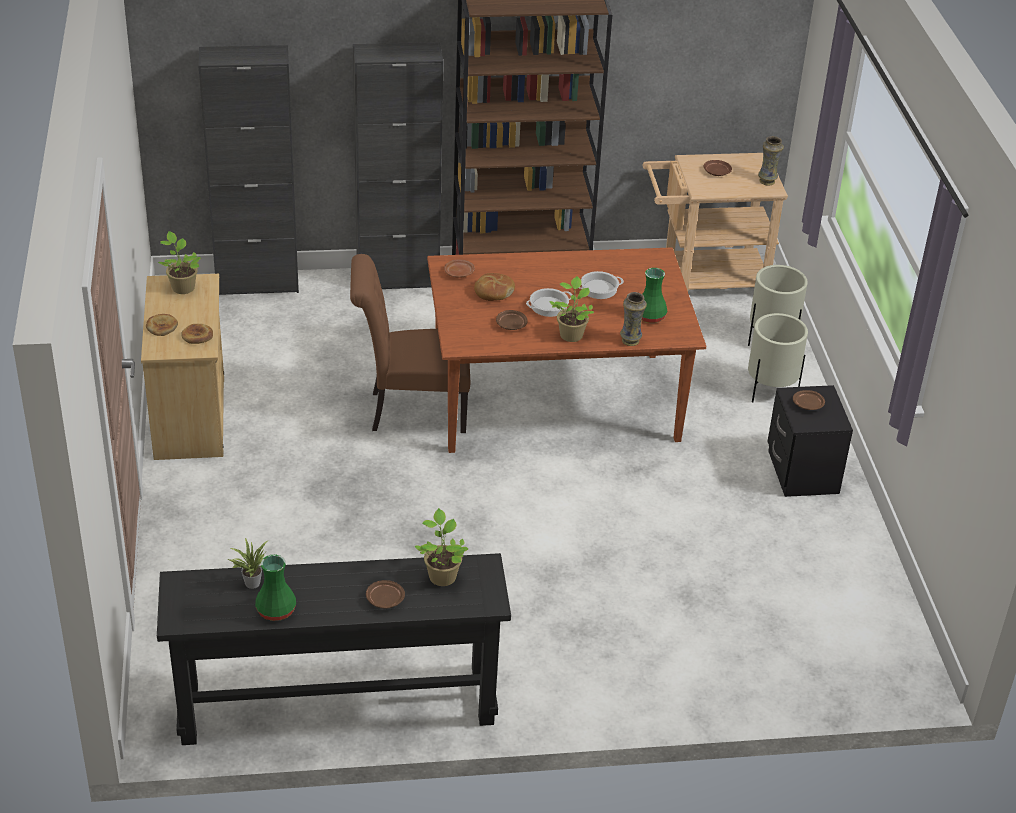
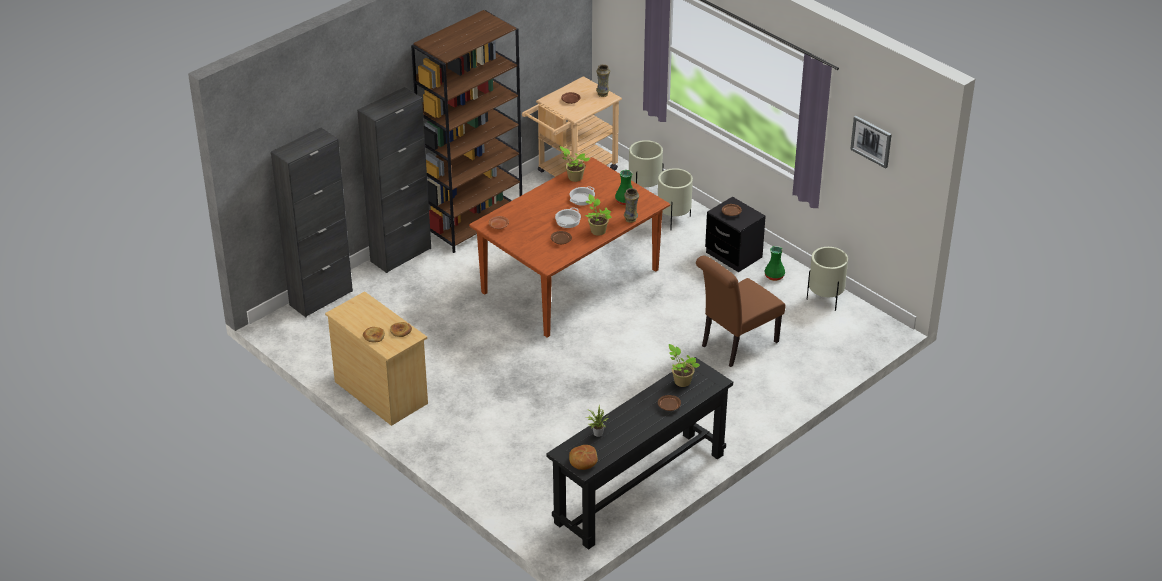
camera: 35 degrees left, 0 degrees up
(182, 287) = (354, 309): potted plant -> potted plant (574, 177)
(277, 610) = (626, 438): green vase -> green vase (774, 276)
(411, 411) = (500, 326): brown chair -> brown chair (735, 345)
(493, 292) = (530, 227): bread -> bread (583, 461)
(869, 593) = (825, 300): none -> beige planter
(985, 361) = (871, 141): none -> picture

